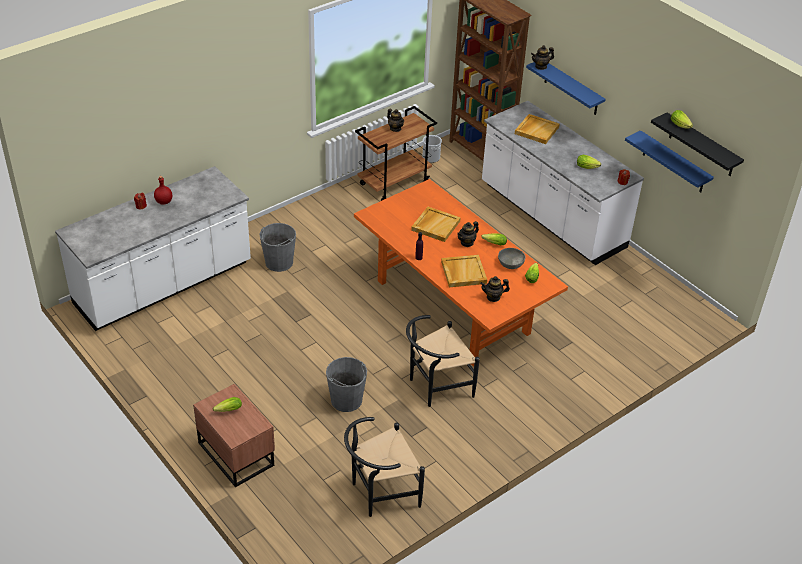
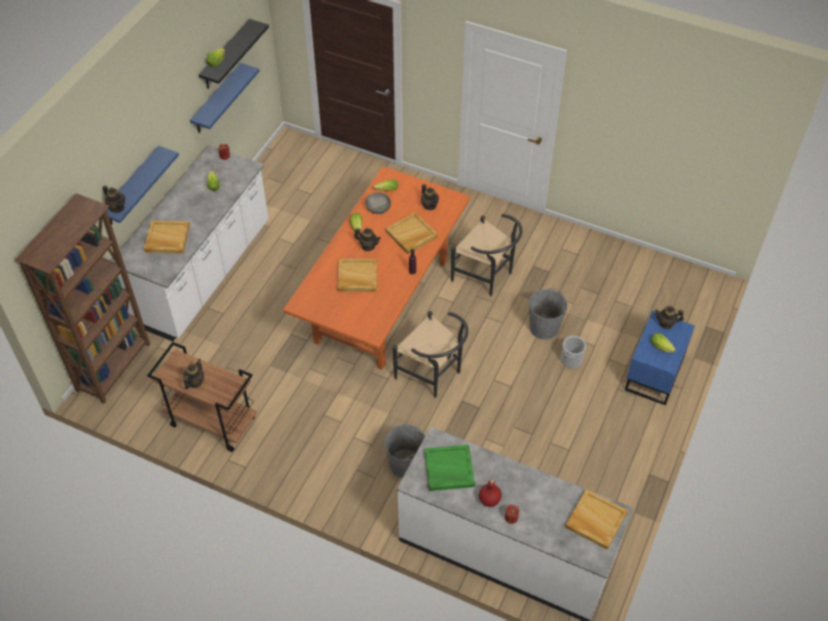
camera: 115 degrees left, 10 degrees up
(97, 243) = (595, 520): none -> beige tray
(205, 193) = (448, 469): none -> green tray
(236, 452) = (653, 374): brown nightstand -> blue nightstand
(250, 428) = (666, 324): none -> teapot
(379, 493) = (616, 268): black chair -> black chair (433, 375)
(431, 157) = (145, 408): bucket -> bucket (571, 360)

